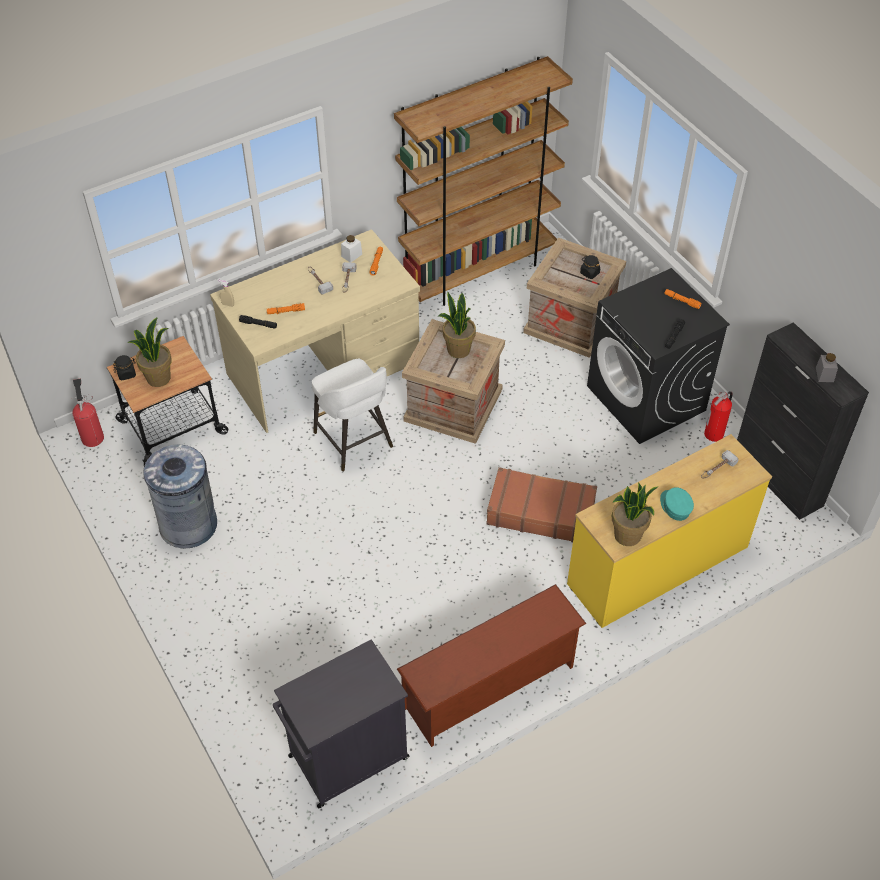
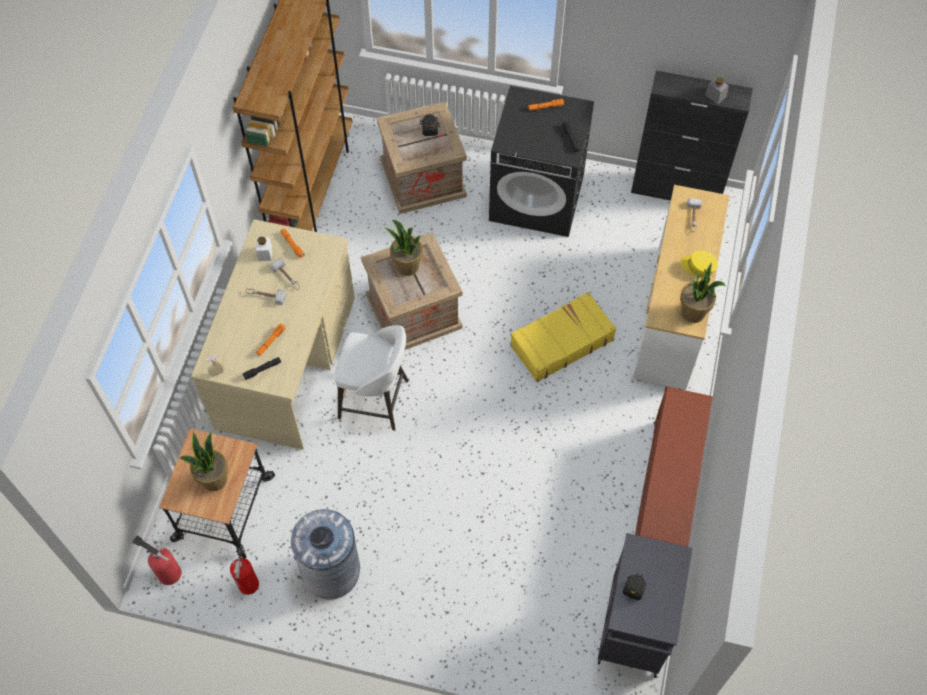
camera: 45 degrees left, 10 degrees up
(126, 373) = (183, 498): black jar -> black jar (633, 589)
(540, 512) = (561, 342): brown suitcase -> yellow suitcase
(658, 566) = (672, 316): yellow dresser -> white dresser
(675, 507) = (698, 267): turquoise cap -> yellow cap
(714, 434) = (606, 190): fire extinguisher -> fire extinguisher (249, 584)

